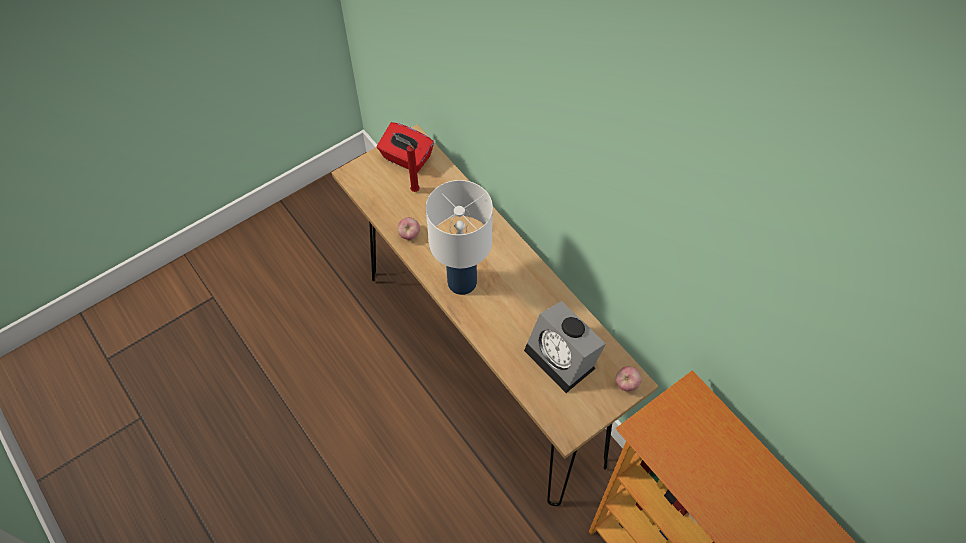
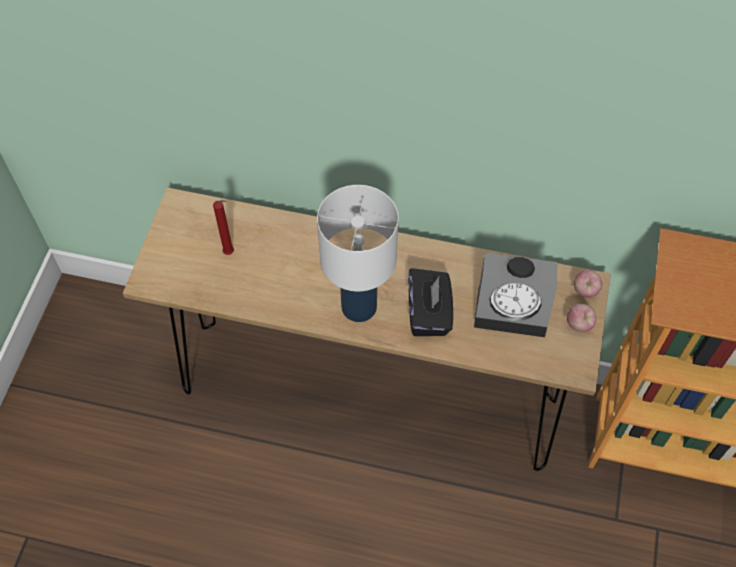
camera: 40 degrees left, 0 degrees up
(406, 158) = (189, 227): red tissue box -> none
(409, 235) = (265, 299): apple -> apple (578, 324)
(502, 319) = (429, 314): none -> black tissue box

